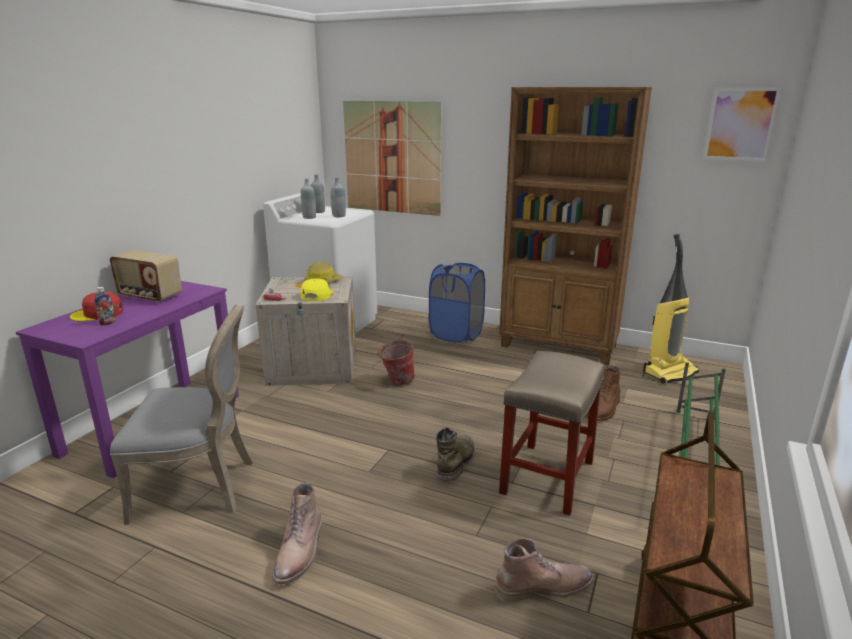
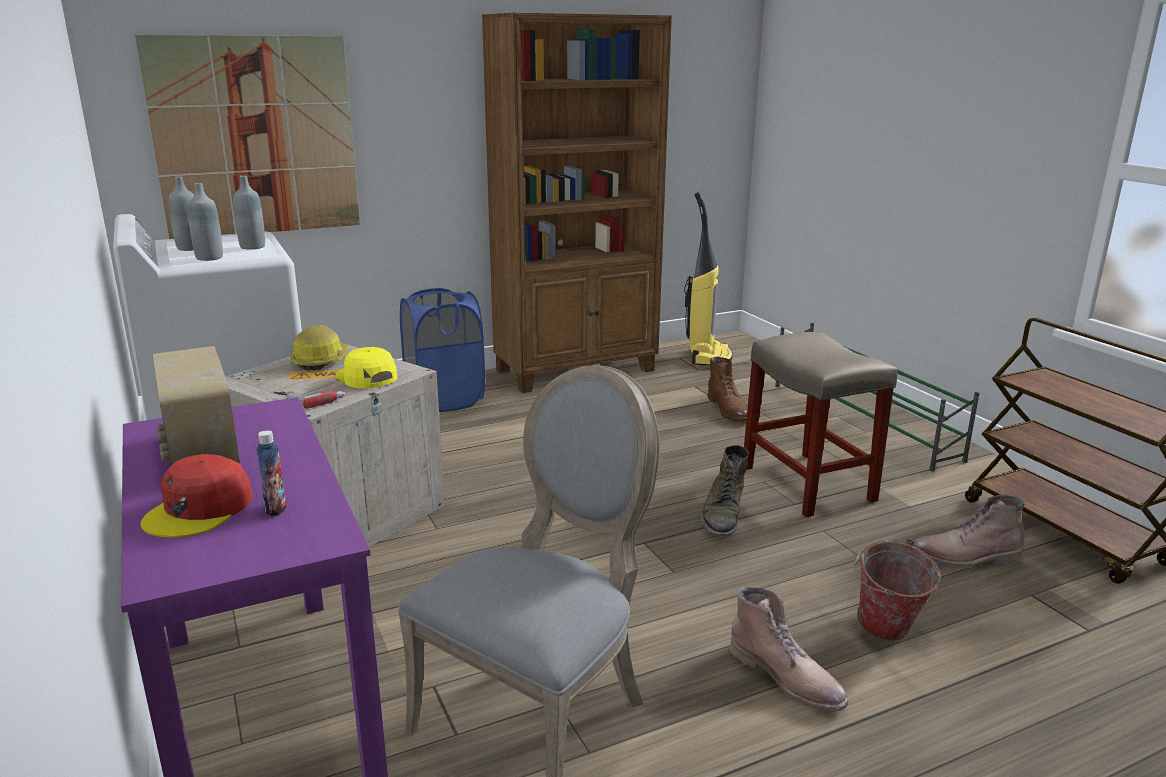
camera: 50 degrees left, 0 degrees up
(149, 296) = (200, 453): radio -> radio turned 90 degrees clockwise
(397, 382) = (496, 477): bucket -> bucket (885, 633)
(456, 462) = (723, 515): green boot -> green boot turned 135 degrees counterclockwise
(543, 586) = (965, 558): brown boot -> brown boot turned 120 degrees counterclockwise
(740, 124) = (715, 61): picture -> none

